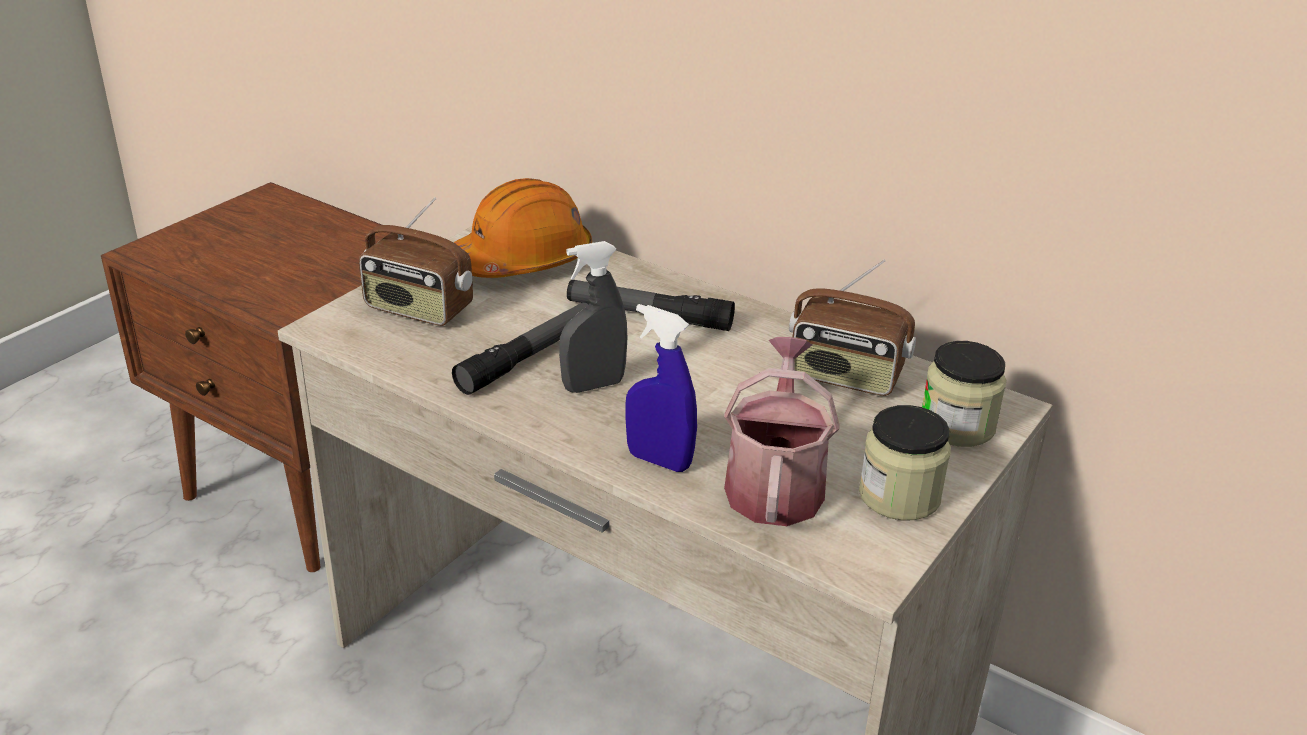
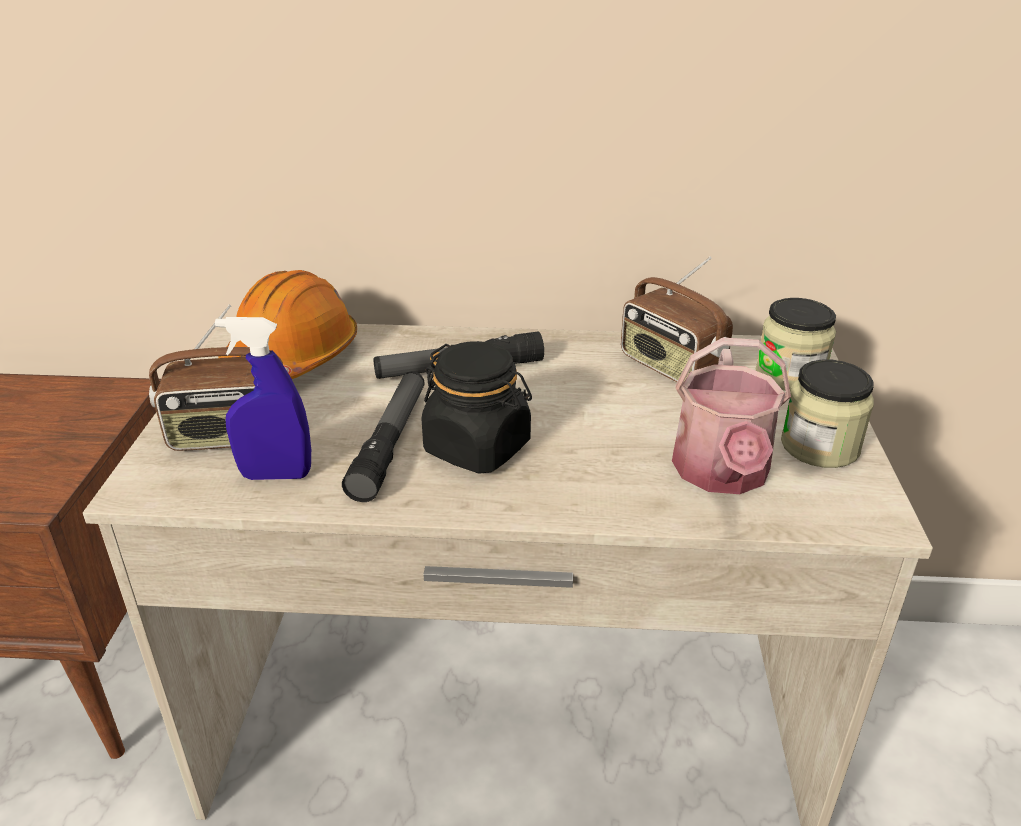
camera: 30 degrees left, 0 degrees up
(593, 385) = (478, 448): grey spray bottle -> black jar
(659, 461) = (609, 494): blue spray bottle -> blue spray bottle (276, 475)
(775, 483) = (722, 474): watering can -> watering can turned 150 degrees counterclockwise
(845, 377) = (670, 366): radio -> radio turned 60 degrees clockwise

